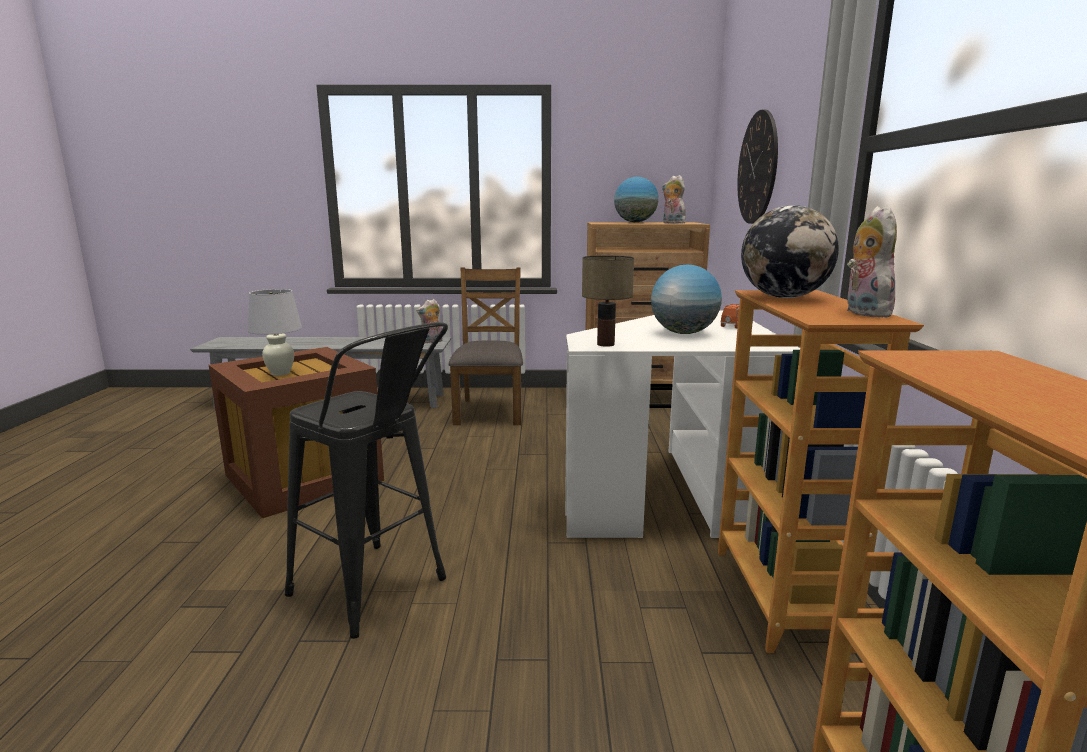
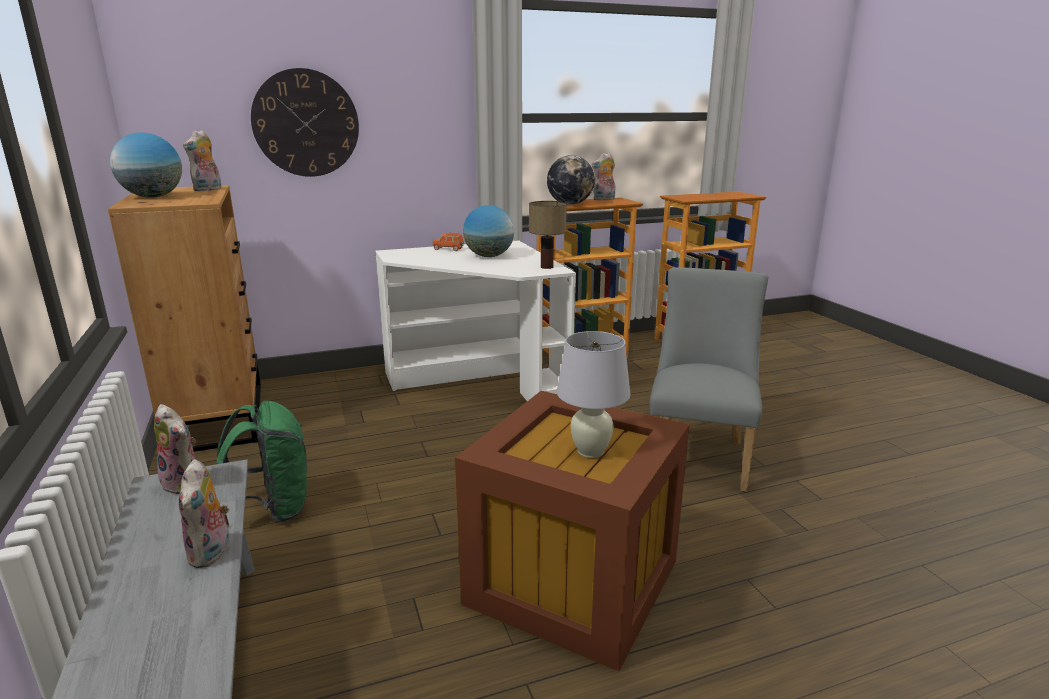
camera: 110 degrees left, 5 degrees up
(364, 345) = (212, 553): none -> plush toy
(377, 593) = (698, 455): black stool -> grey chair
(490, 411) = (273, 509): brown chair -> green backpack

